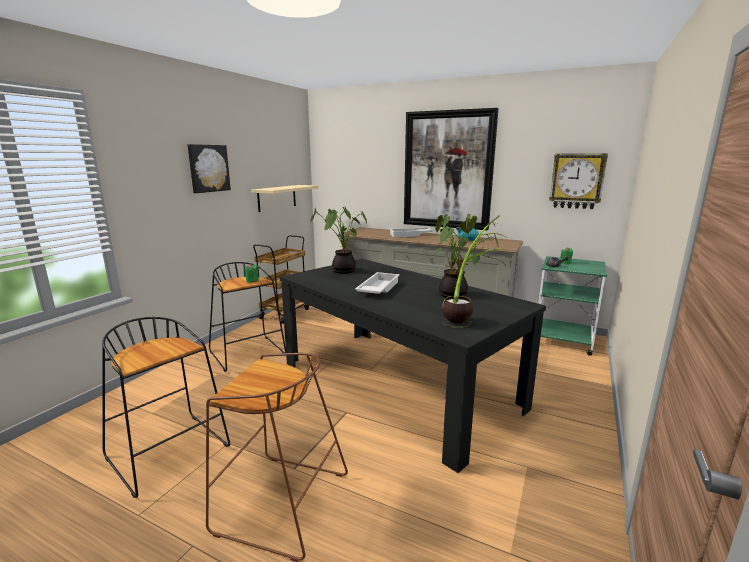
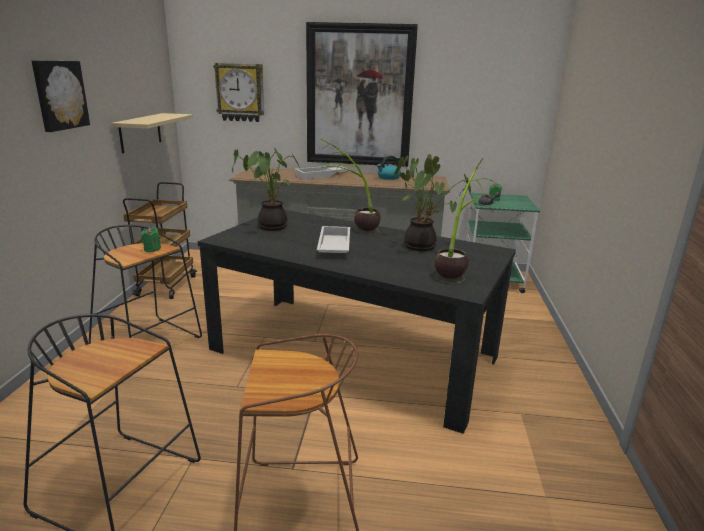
camera: 20 degrees left, 5 degrees up
(406, 277) = (352, 228): none -> potted plant
(577, 181) = (500, 111): wall clock -> wall clock (240, 92)

